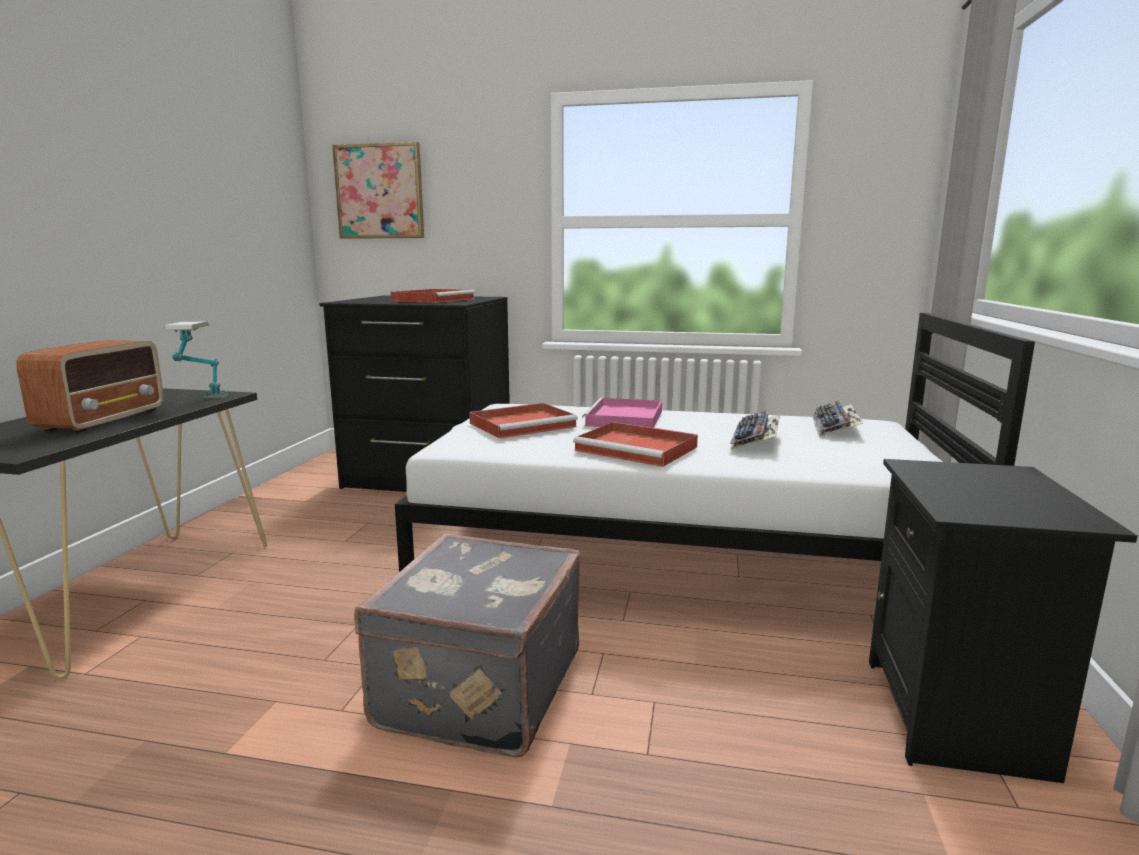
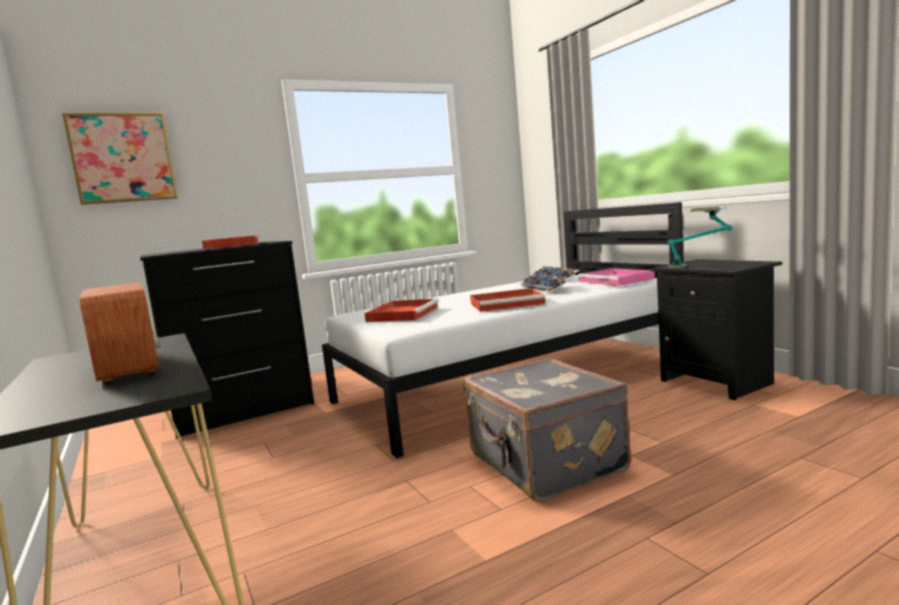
camera: 40 degrees left, 5 degrees down
(203, 403) = (171, 344): table lamp -> table lamp (699, 266)
(625, 418) = (448, 299): pink tray -> pink tray (617, 280)

